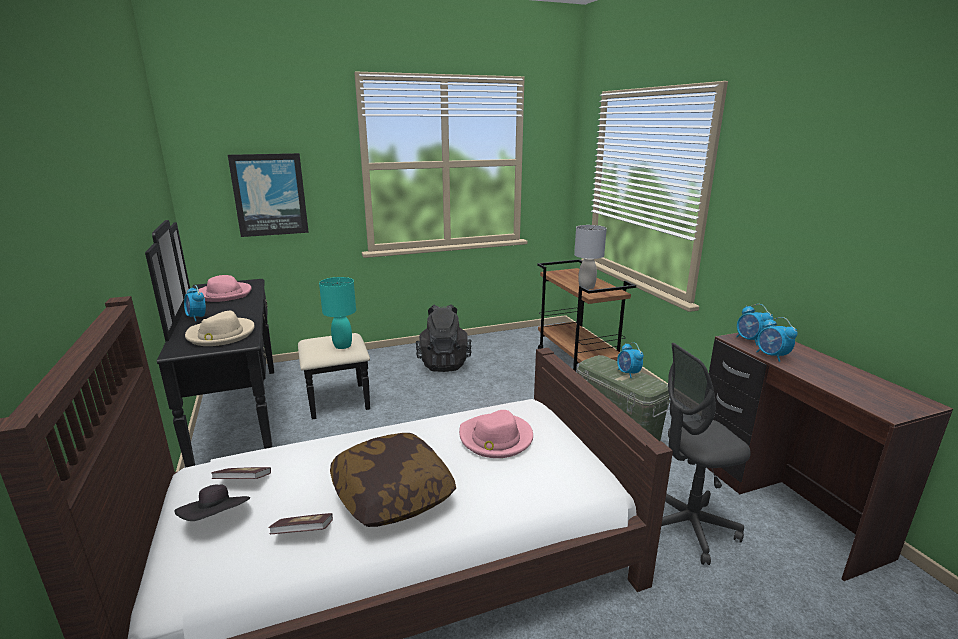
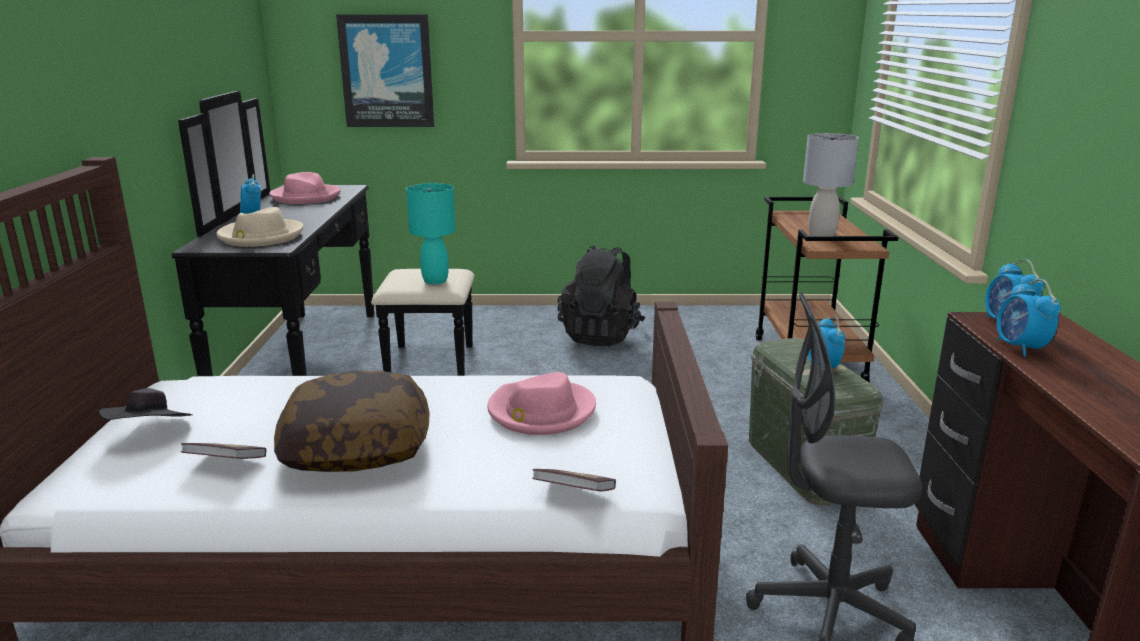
camera: 20 degrees right, 0 degrees up
(243, 482) = (205, 402): book -> book (574, 494)

